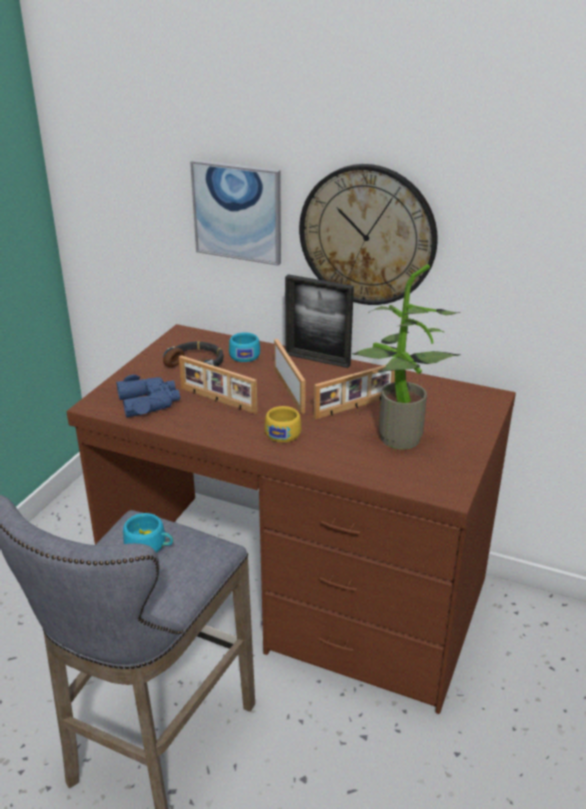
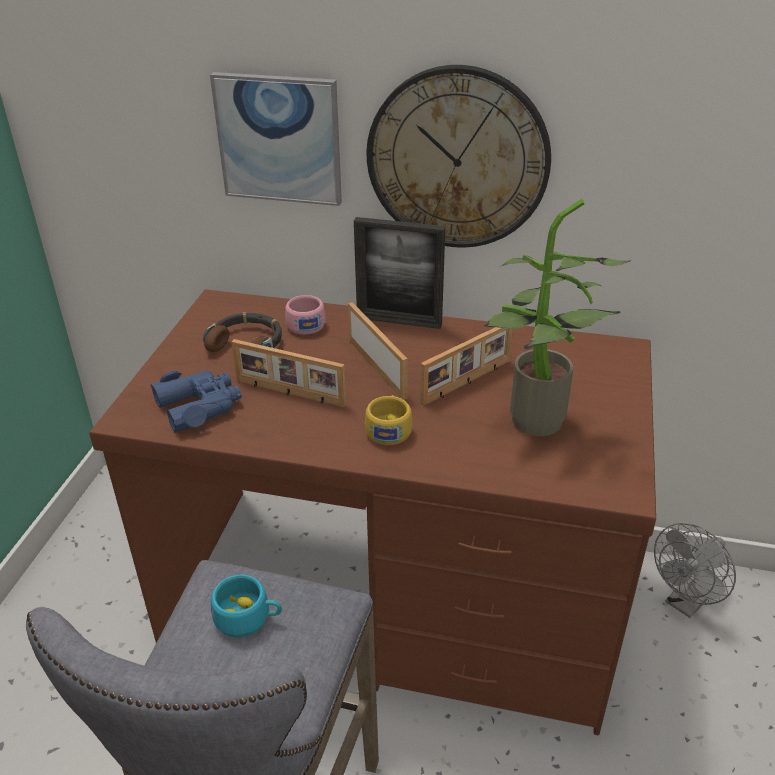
camera: 10 degrees left, 5 degrees up
(244, 354) = (305, 323): turquoise cup -> pink cup
(544, 627) = (686, 603): none -> grey fan

